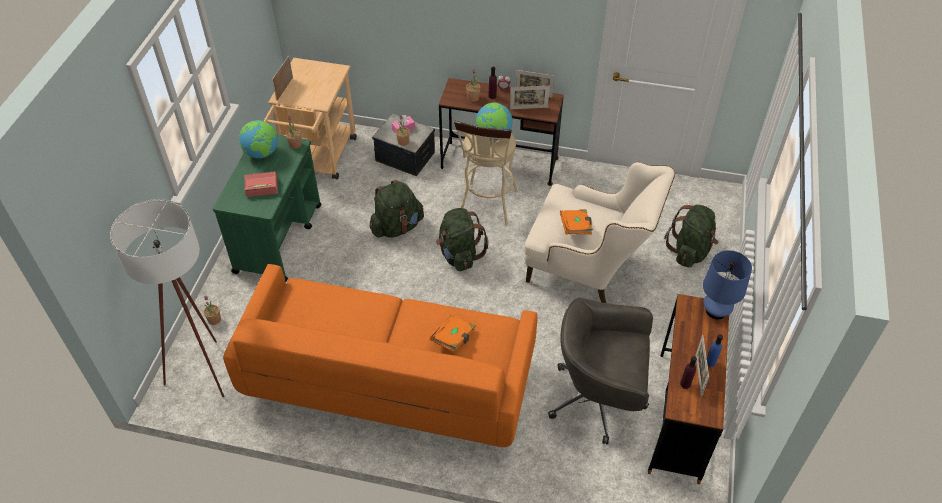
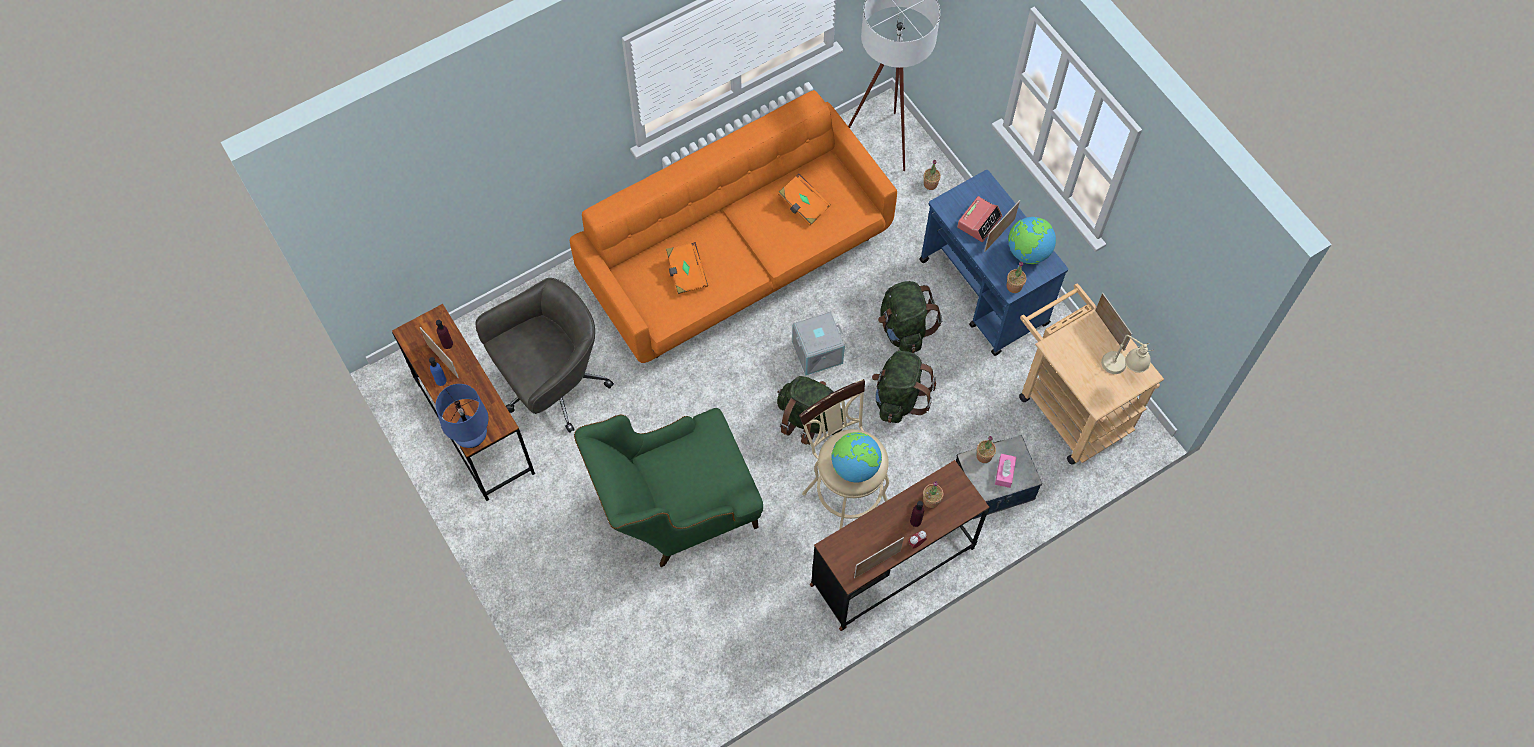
camera: 135 degrees right, 15 degrees up
(279, 238) = (984, 293): green cart -> blue cart
(306, 72) = (1122, 370): none -> beige table lamp
(410, 284) = (817, 351): none -> grey storage box
(528, 108) = (861, 538): picture frame -> picture frame (999, 235)
(576, 228) = (685, 457): orange book -> orange book (803, 205)
(588, 269) = (676, 510): beige armchair -> green armchair
(690, 251) = (598, 623): green backpack -> green backpack (904, 329)

